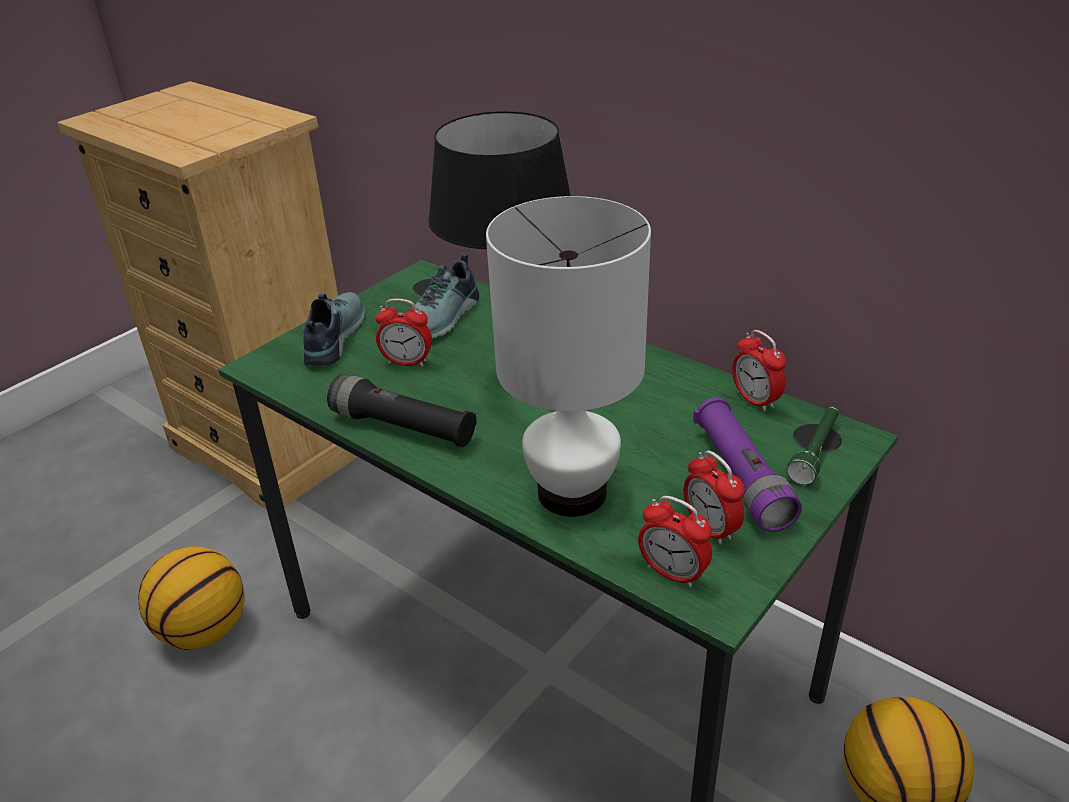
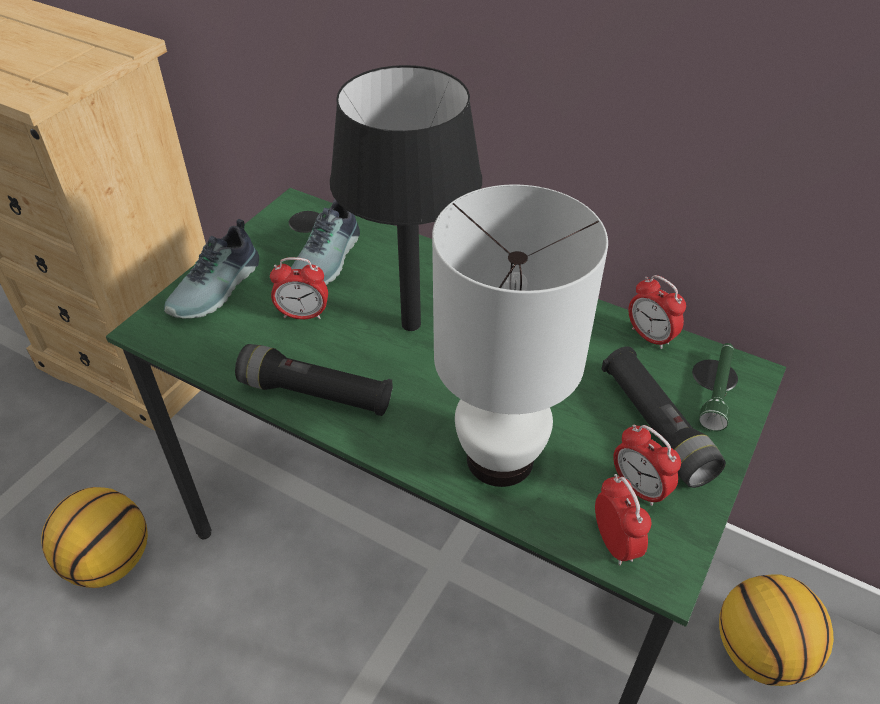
camera: 10 degrees left, 10 degrees up
(331, 337) = (218, 289): shoe -> shoe turned 150 degrees counterclockwise
(673, 573) = (615, 543): alarm clock -> alarm clock turned 135 degrees counterclockwise
(741, 477) = (655, 427): purple flashlight -> black flashlight

